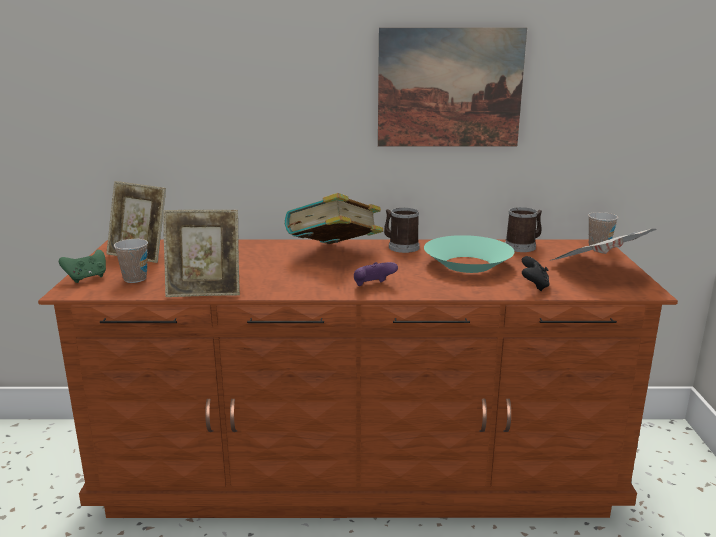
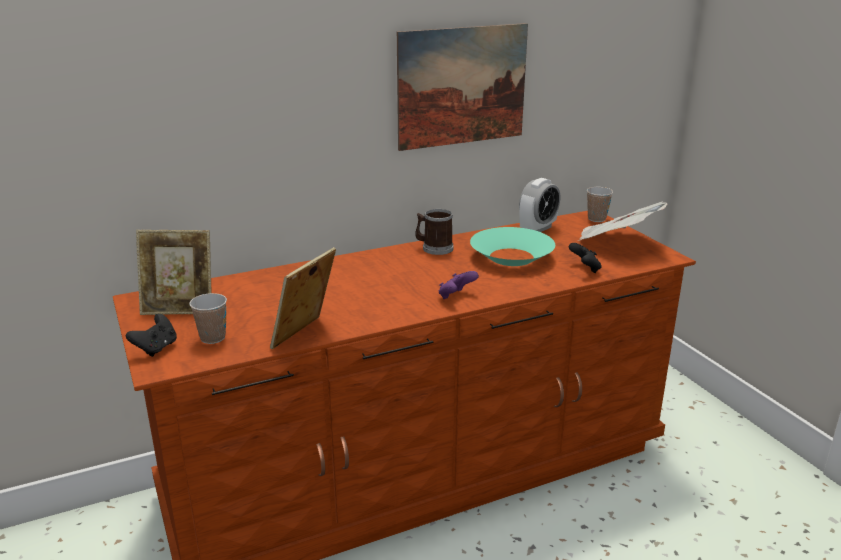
camera: 25 degrees left, 5 degrees up
(87, 278) = (156, 348): green game controller -> black game controller
(205, 291) = (305, 336): picture frame -> picture frame turned 150 degrees clockwise
(334, 254) = (382, 268): book -> none
(523, 246) = (537, 229): mug -> alarm clock

